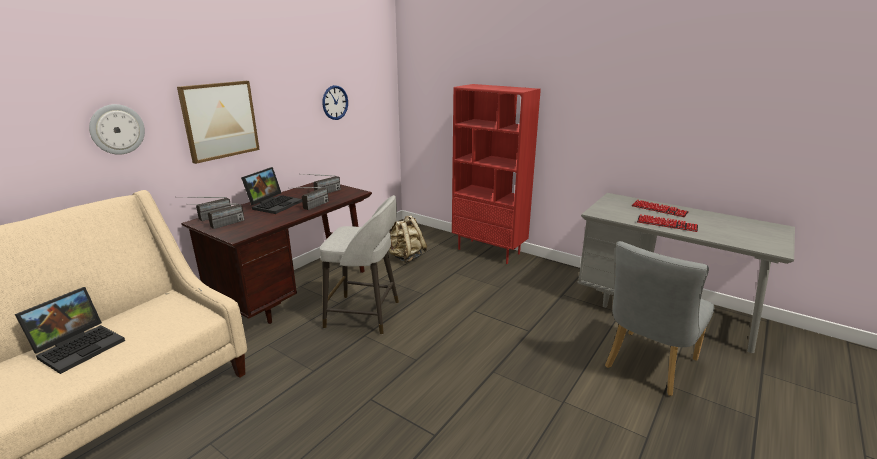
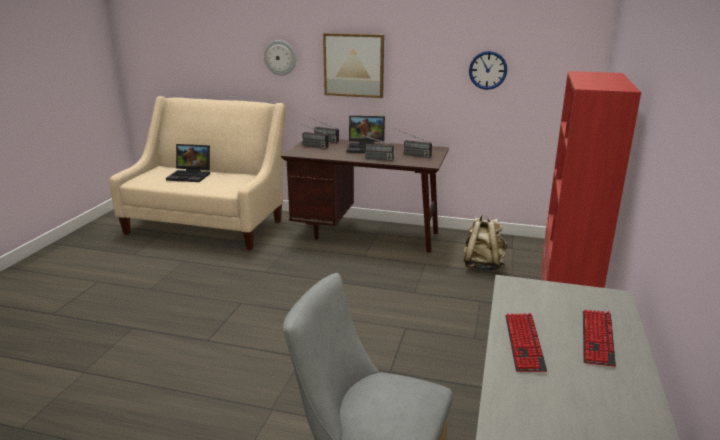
camera: 70 degrees right, 0 degrees up
(365, 314) = (354, 272): grey stool -> none

